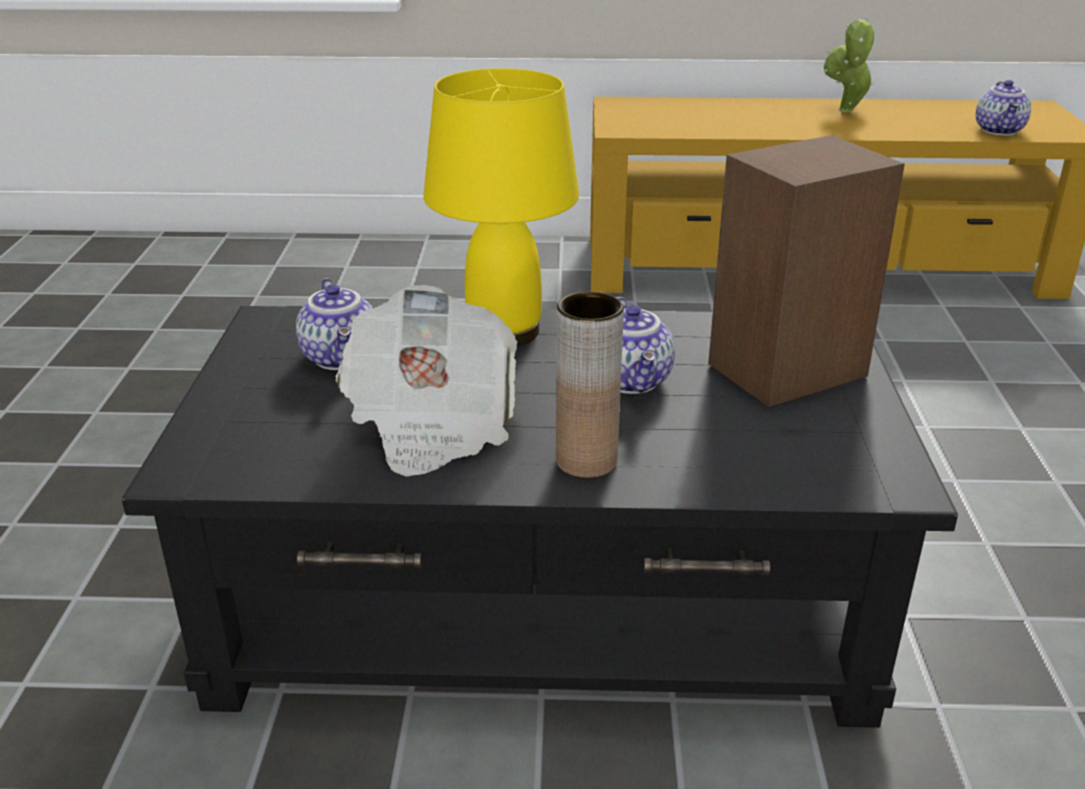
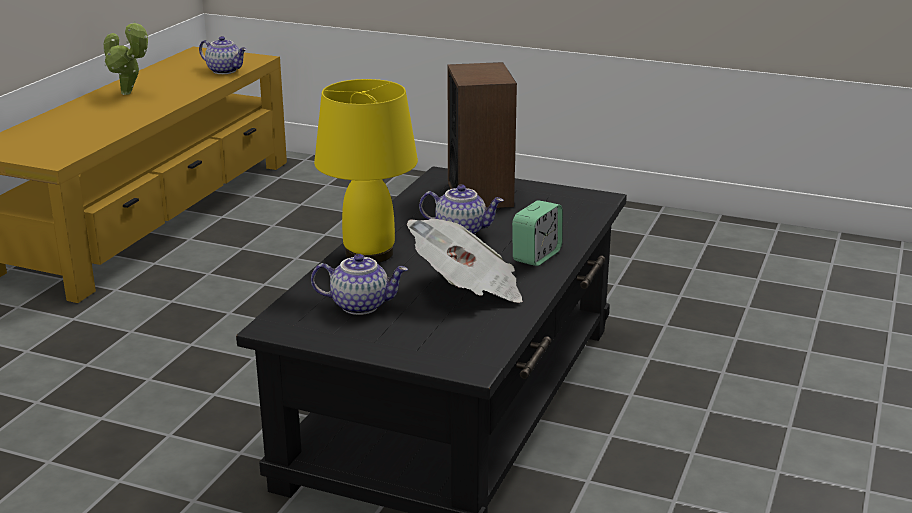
camera: 70 degrees left, 5 degrees down
(586, 461) = (536, 256): brown vase -> alarm clock

